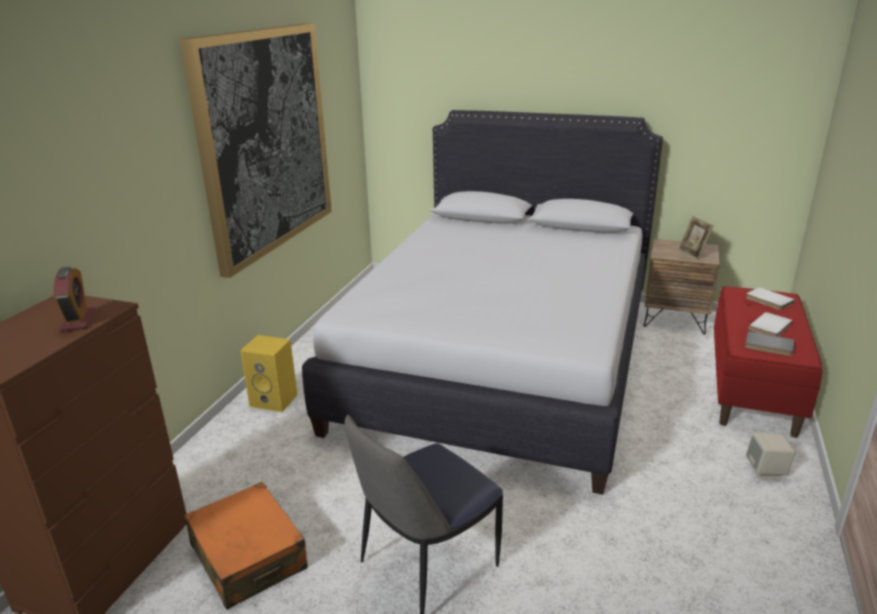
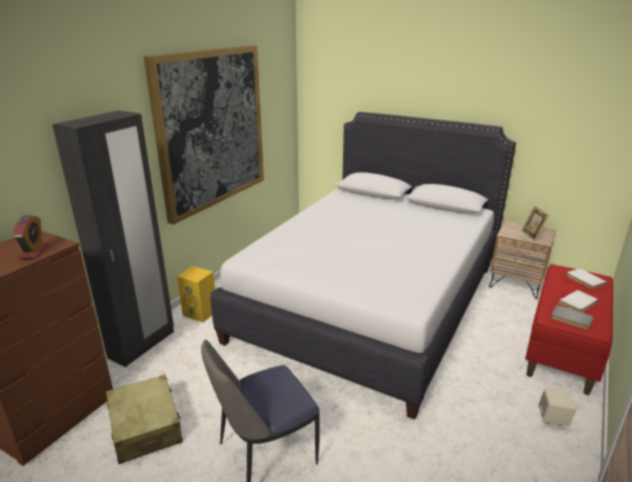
camera: 10 degrees right, 0 degrees up
(205, 452) = (142, 345): none -> black wardrobe
(248, 557) = (146, 427): orange suitcase -> beige suitcase

